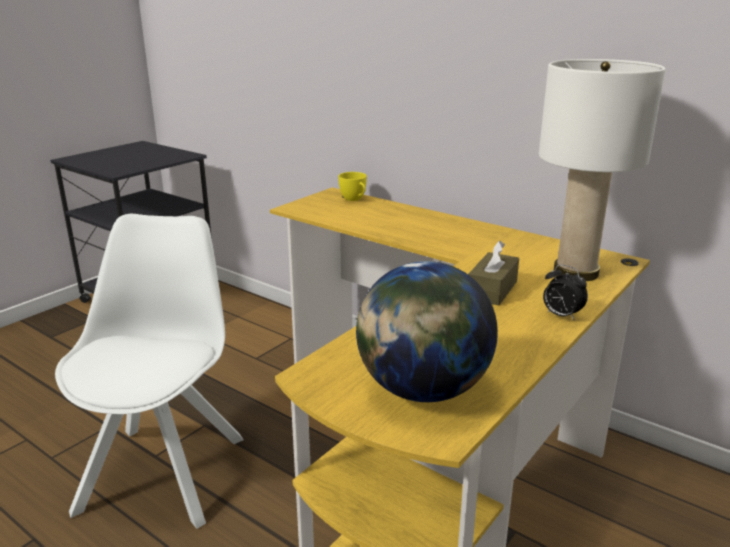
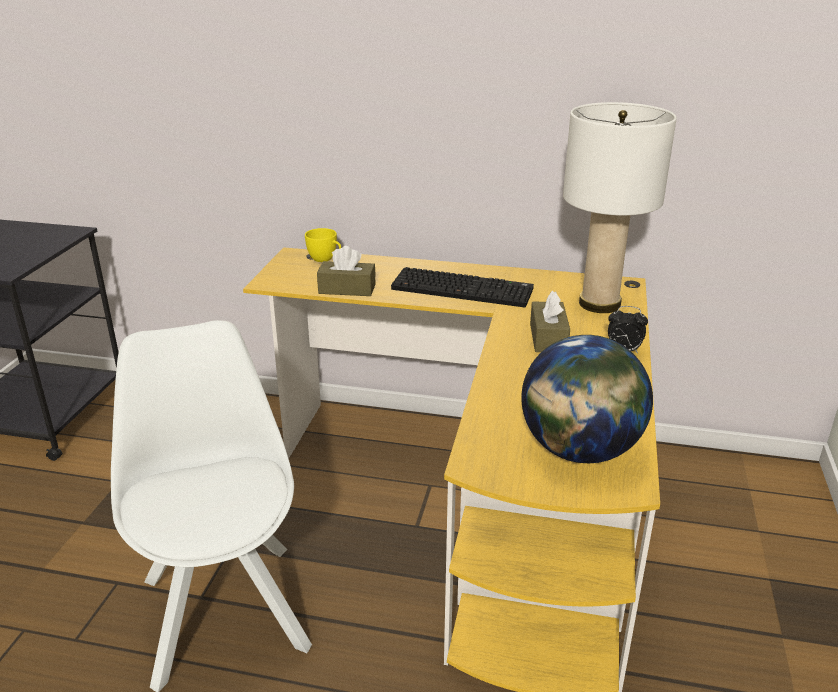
camera: 25 degrees left, 5 degrees up
(349, 222) = (347, 289): none -> brown tissue box
(452, 238) = (464, 289): none -> keyboard

